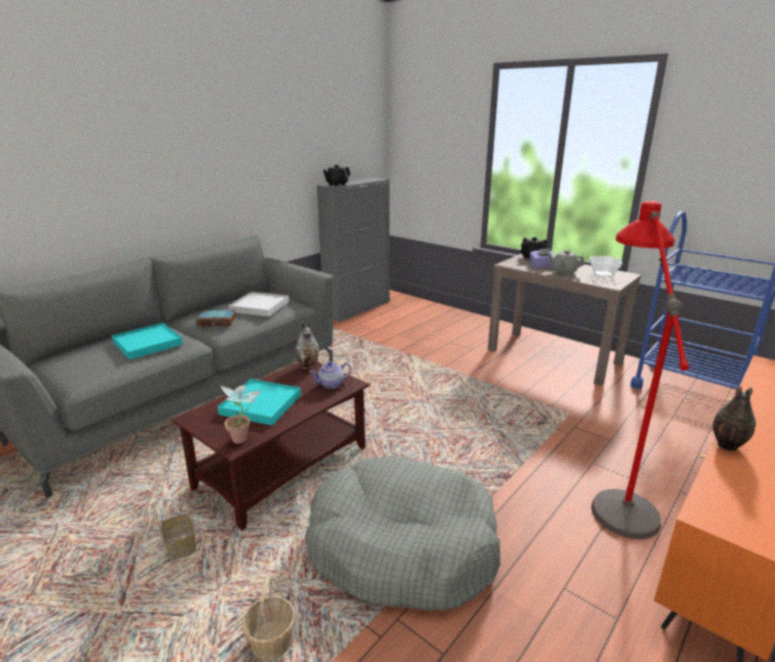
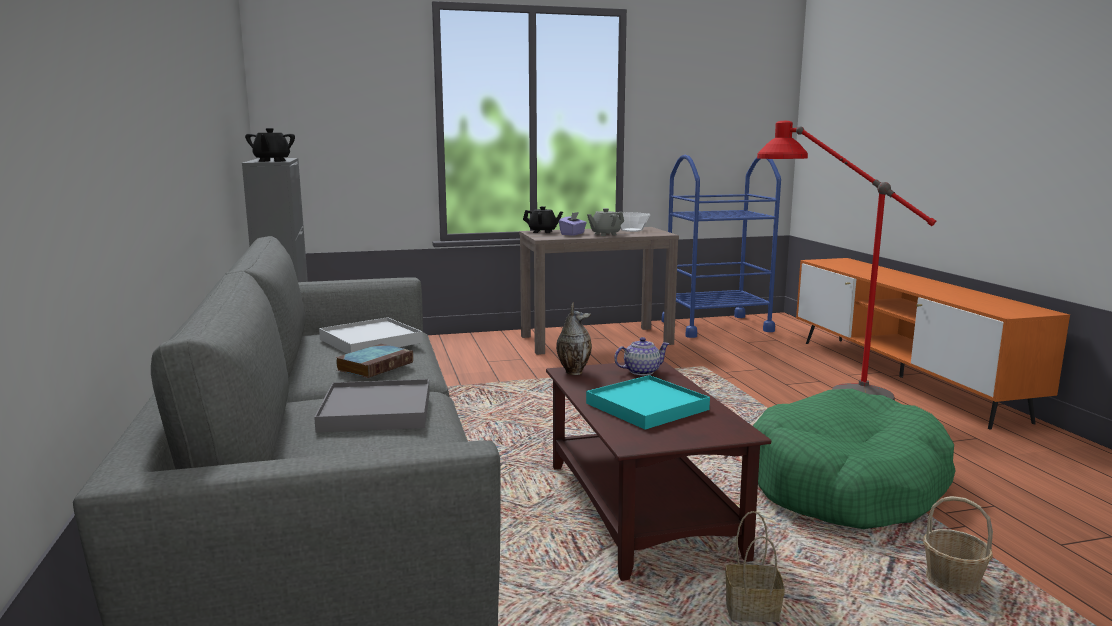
camera: 55 degrees left, 10 degrees down
(148, 343) = (377, 411): turquoise tray -> grey tray
(244, 440) = (730, 426): potted plant -> none
(331, 384) = (641, 371): teapot -> teapot turned 120 degrees counterclockwise
(402, 547) = (846, 484): grey dog bed -> green dog bed
(726, 446) = (924, 292): vase -> none

